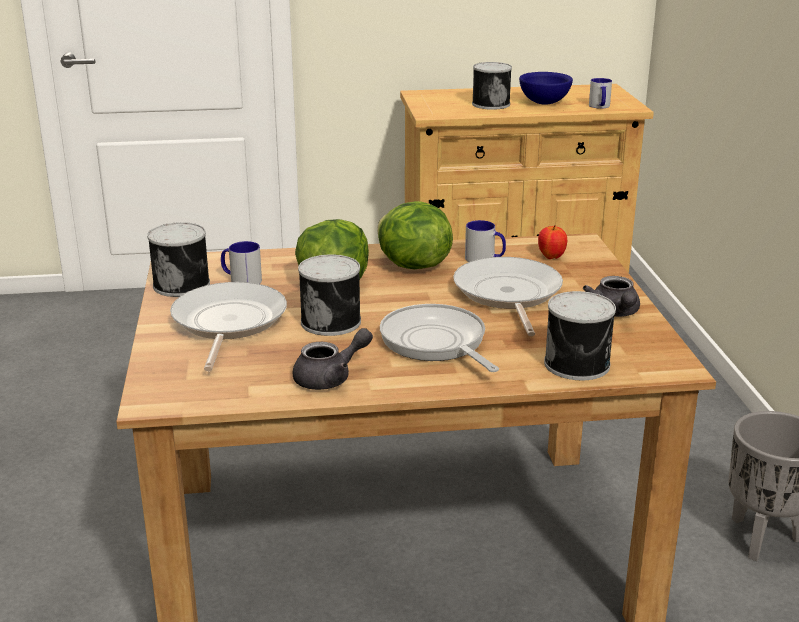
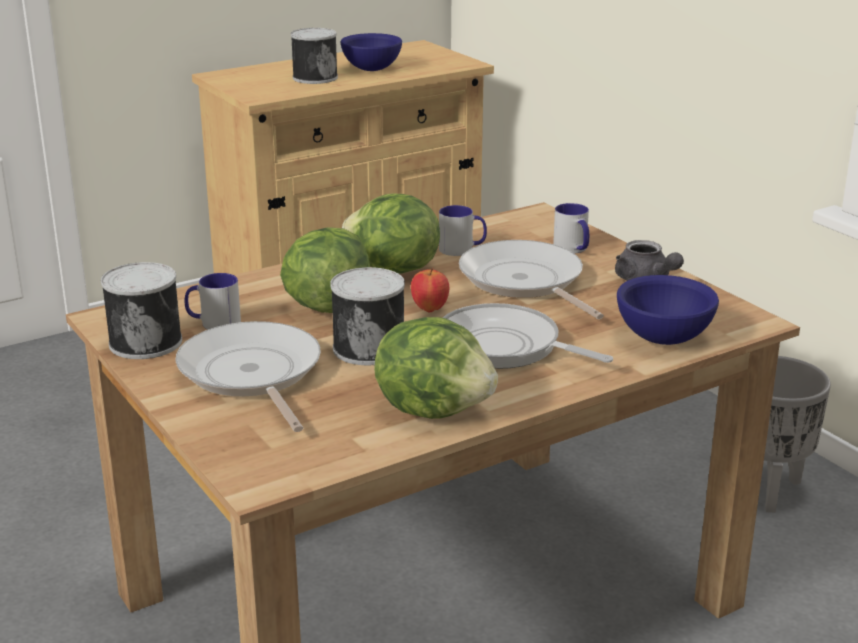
camera: 25 degrees left, 0 degrees up
(330, 378) = (434, 408): grey teapot -> lettuce
(551, 257) = (526, 235): apple -> apple (430, 309)
(578, 364) = (665, 338): can -> blue bowl
(600, 107) = (434, 67): mug -> mug (573, 249)

